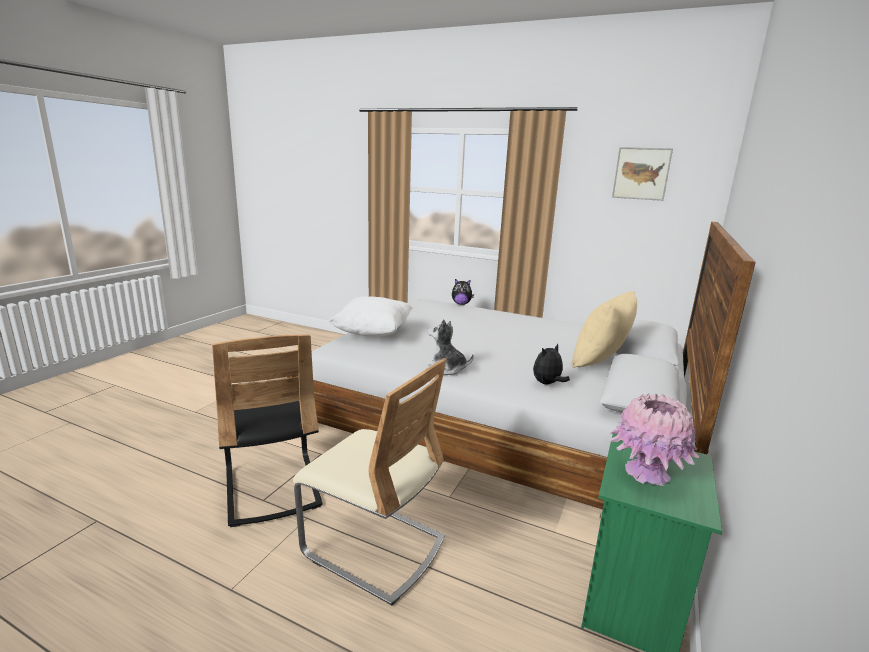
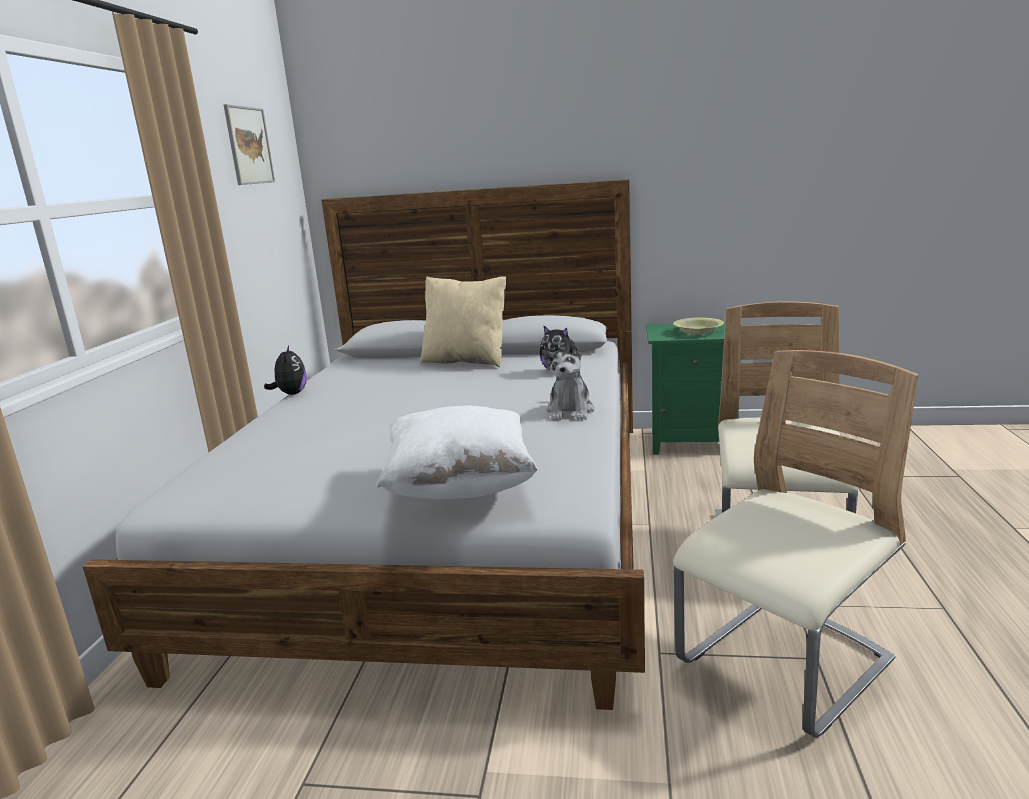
camera: 105 degrees left, 0 degrees up
(271, 487) = (784, 665): black chair -> beige chair
(461, 304) = (203, 458): plush toy -> plush toy (291, 394)
(646, 472) = (698, 332): pink vase -> yellow bowl

